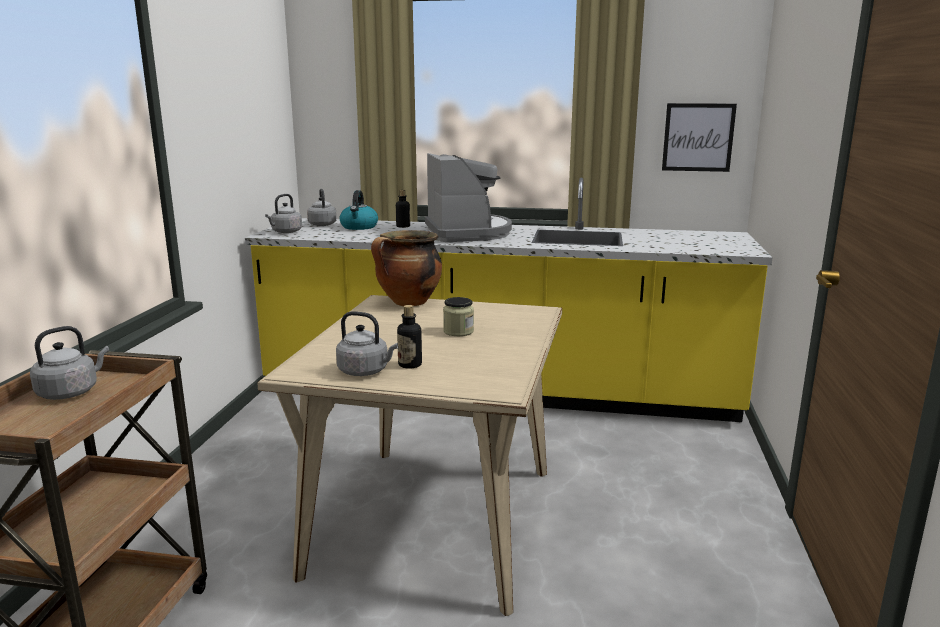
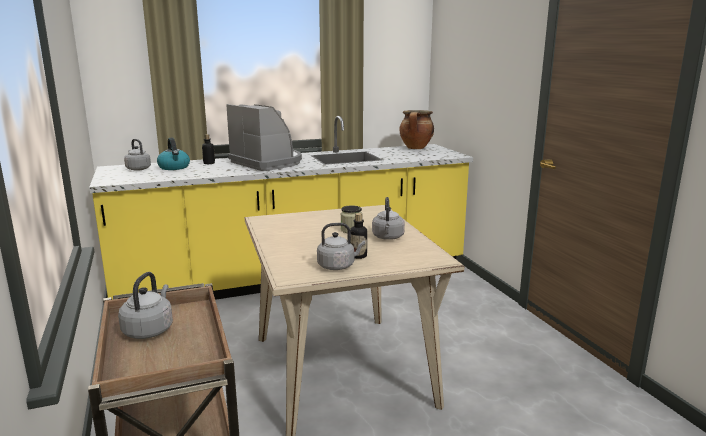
camera: 30 degrees left, 0 degrees up
(285, 232) = (118, 178): grey kettle -> grey kettle (388, 237)
(408, 303) = (285, 218): cooking pot -> cooking pot (416, 148)
(698, 137) = (396, 84): picture -> none

